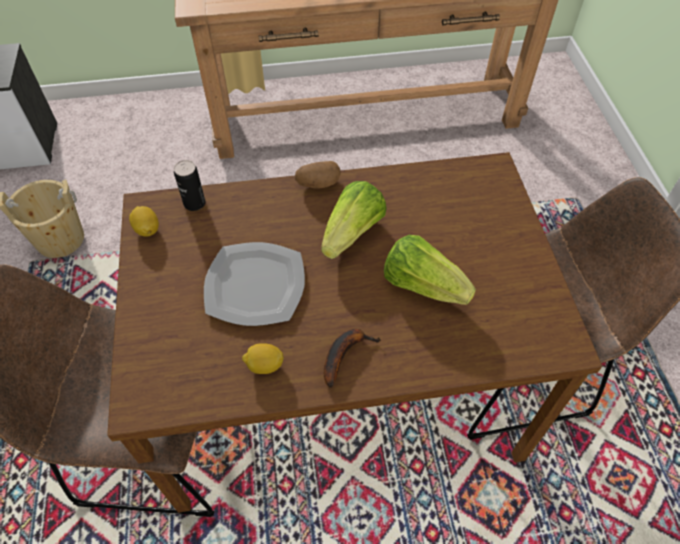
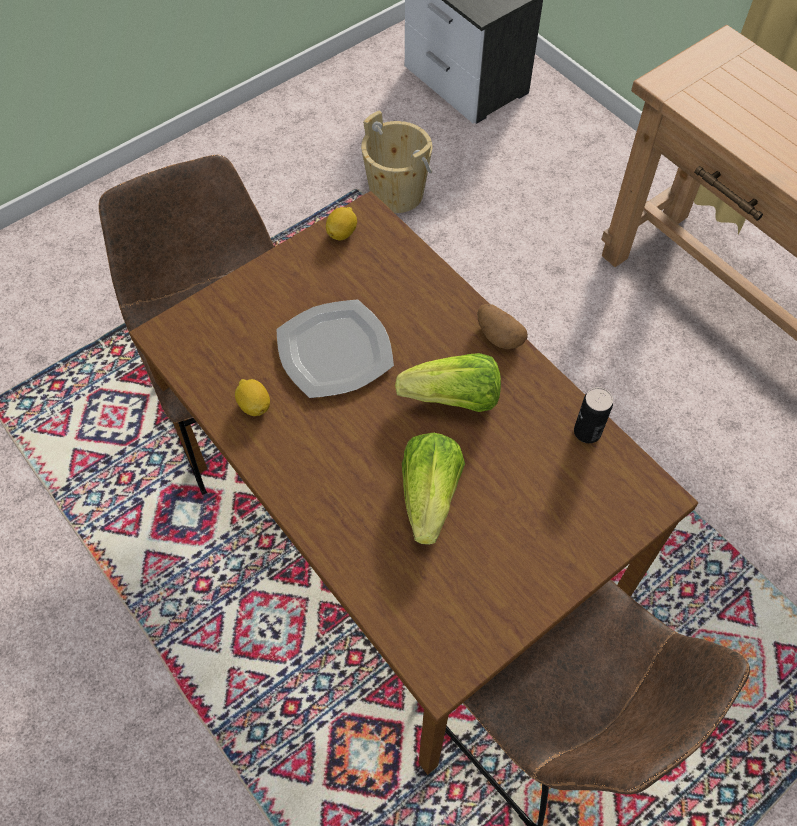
camera: 60 degrees right, 5 degrees up
(194, 203) = (397, 249): can -> can (587, 432)
(344, 354) = (304, 464): banana -> none

